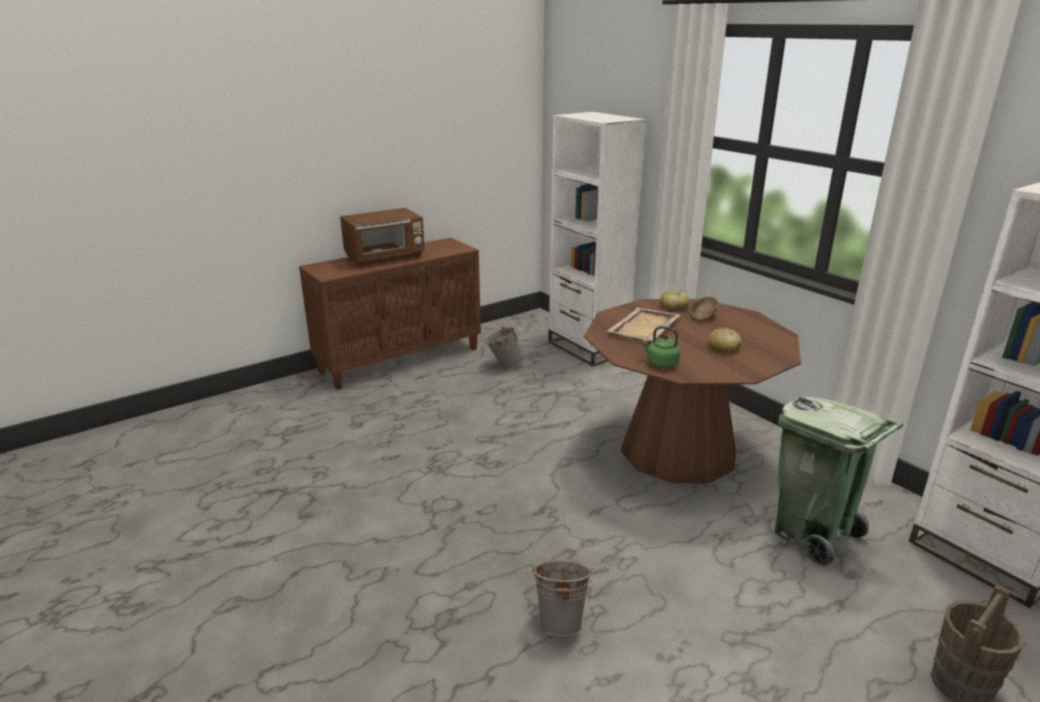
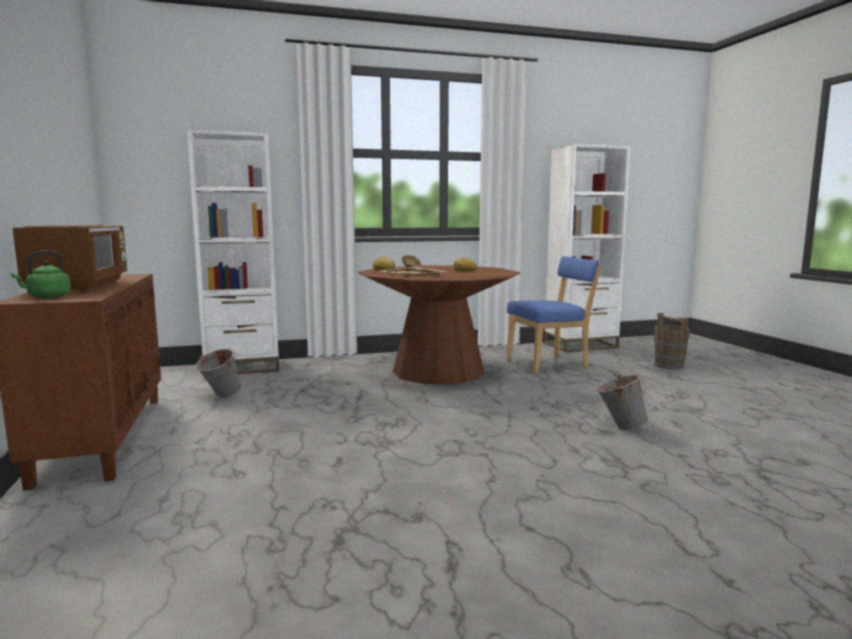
camera: 70 degrees left, 15 degrees down
(660, 363) = (477, 276): green kettle -> green kettle (47, 297)
(812, 534) = (550, 364): green trash can -> blue chair

